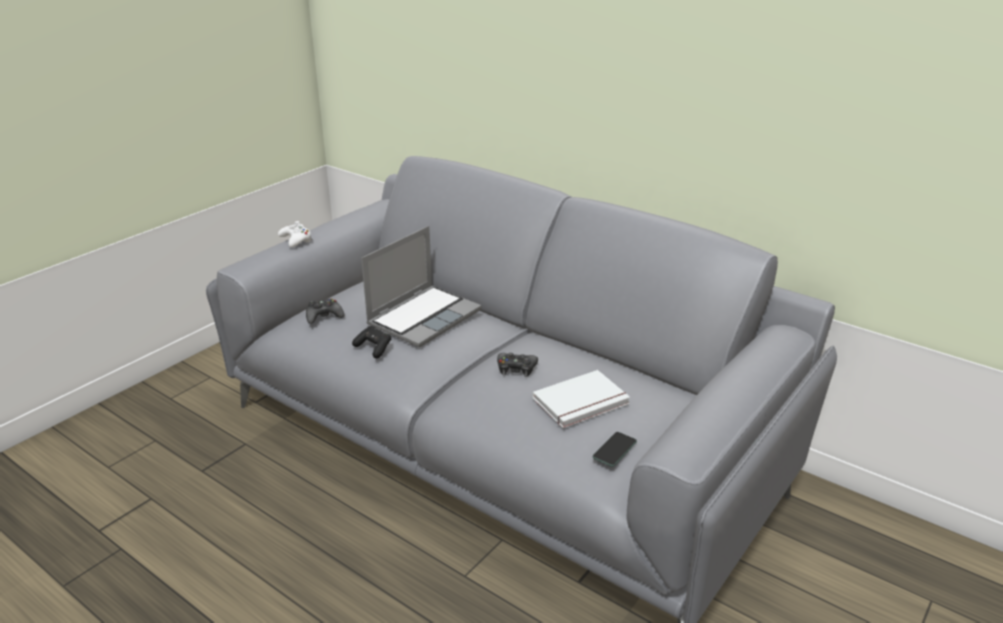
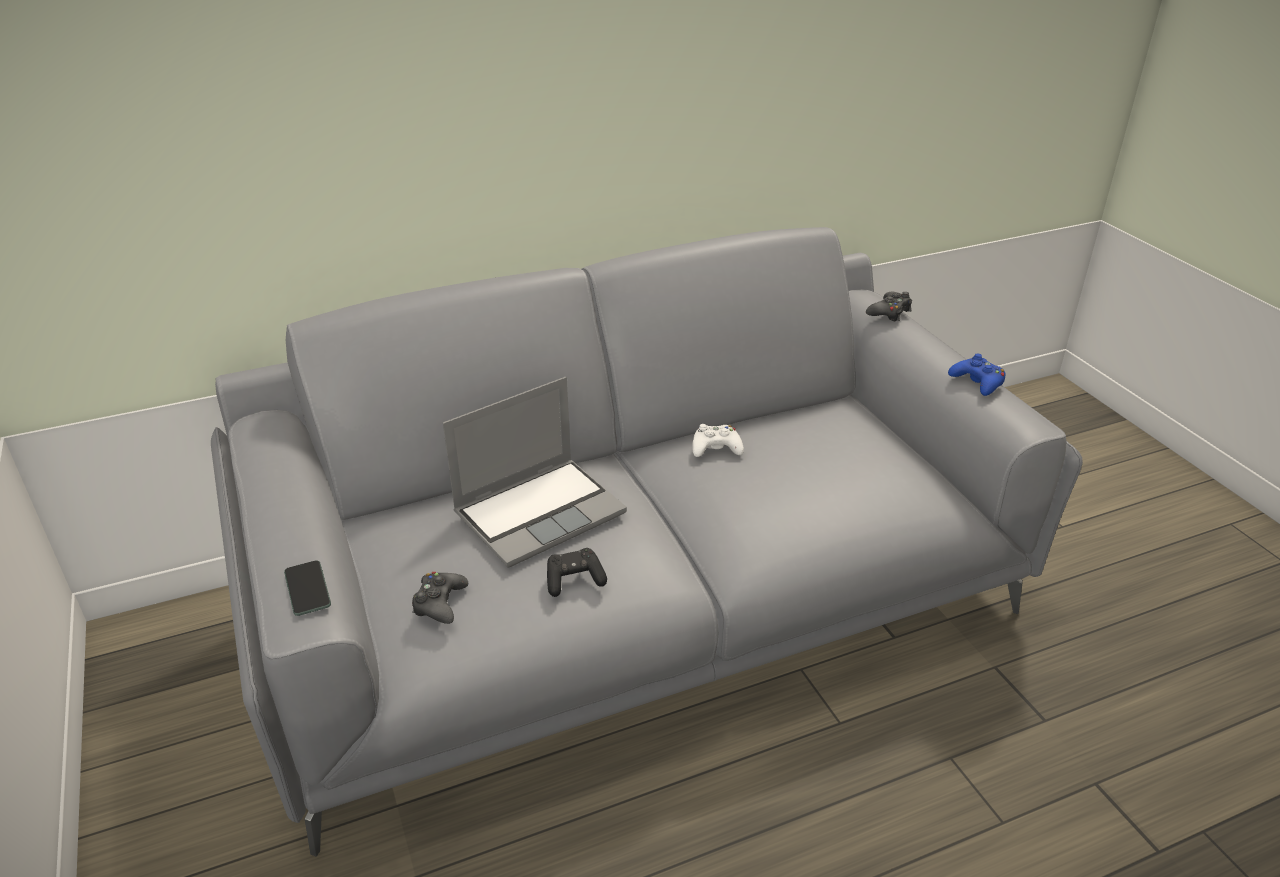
camera: 60 degrees left, 5 degrees up
(296, 240) = (284, 537): white game controller -> white game controller (716, 448)
(424, 317) = (540, 512): laptop -> laptop turned 75 degrees clockwise
(516, 368) = (722, 483): black game controller -> black game controller (889, 312)
(582, 402) = (822, 464): white book -> none
(614, 449) = (912, 477): phone -> phone (307, 588)
(713, 415) = (977, 382): none -> blue game controller

